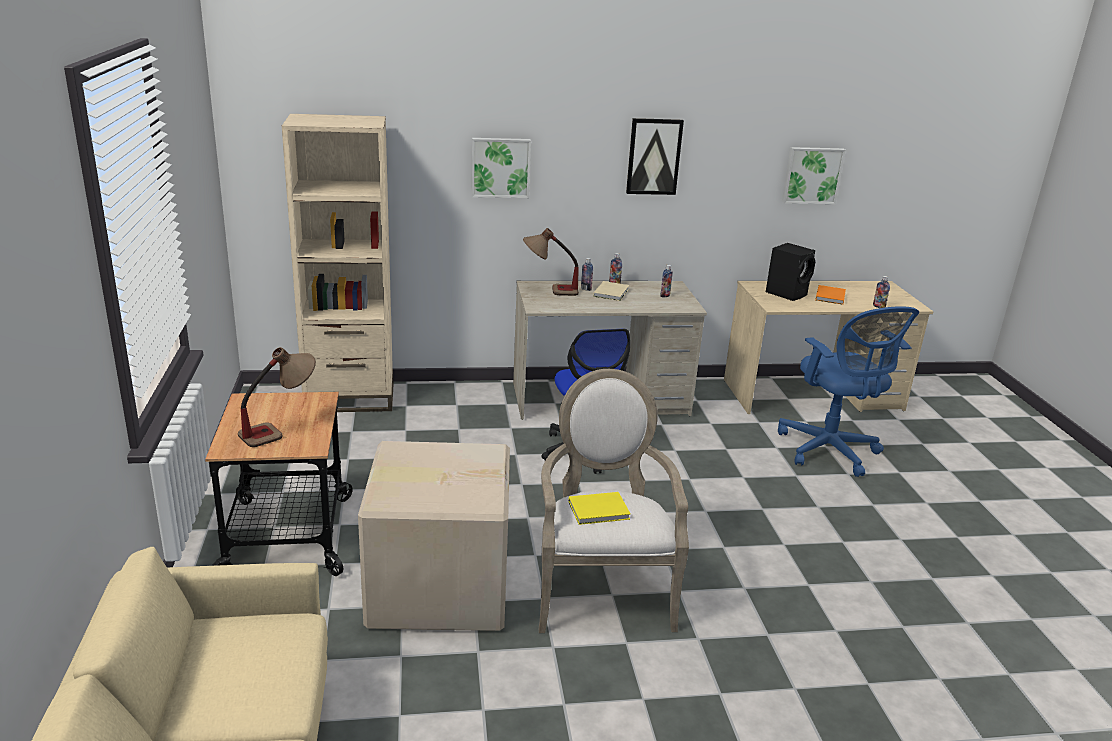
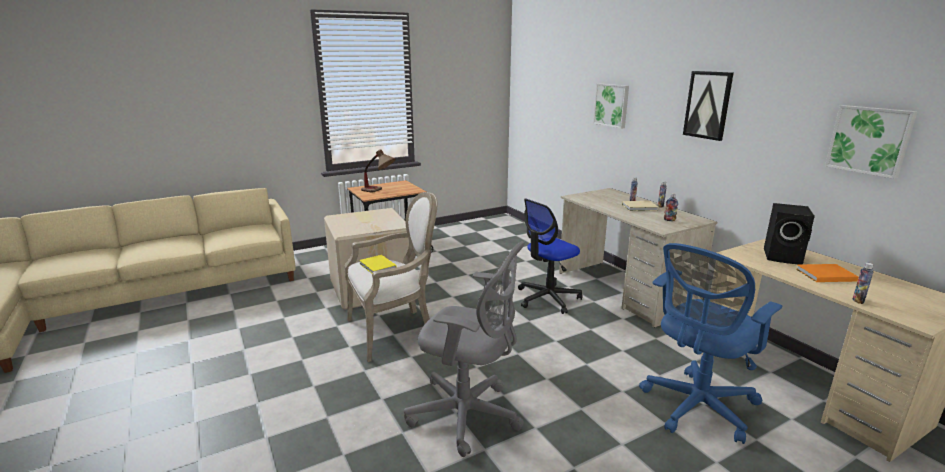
camera: 70 degrees right, 5 degrees down
(349, 398) = (522, 232): beige bookcase -> none
(549, 291) = (608, 195): table lamp -> none
(815, 577) = (468, 415): none -> grey office chair

